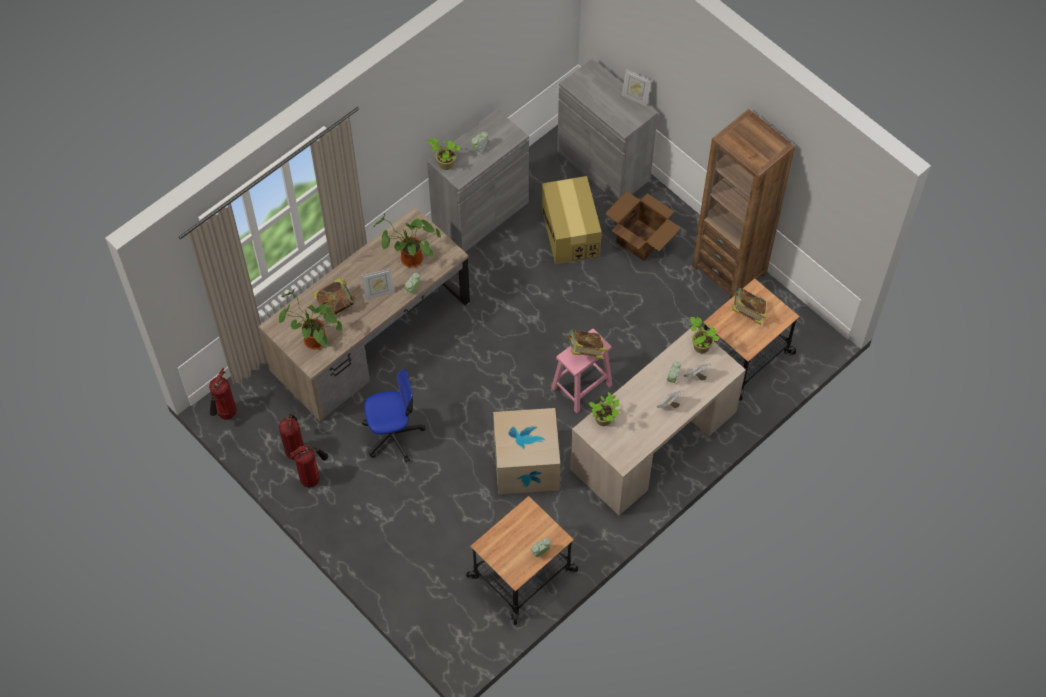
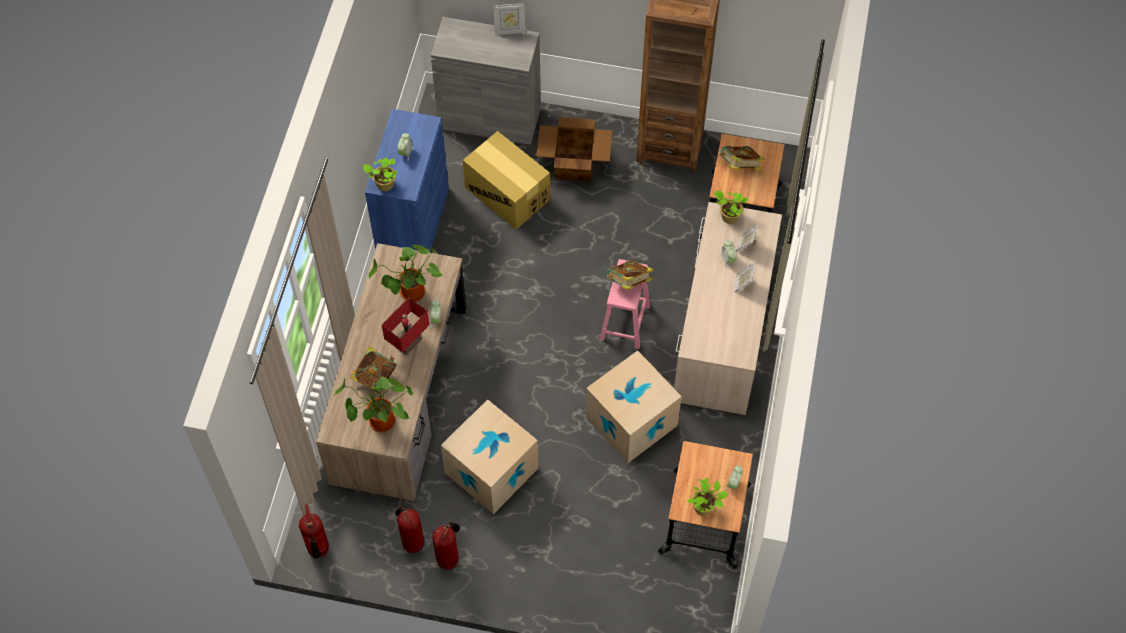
camera: 35 degrees left, 0 degrees up
(379, 293) = (408, 342): picture frame -> red table lamp
(393, 435) = (491, 470): office chair -> cardboard box
(480, 214) = (413, 224): grey cabinet -> blue cabinet
(604, 420) = (699, 331): potted plant -> potted plant (704, 507)

